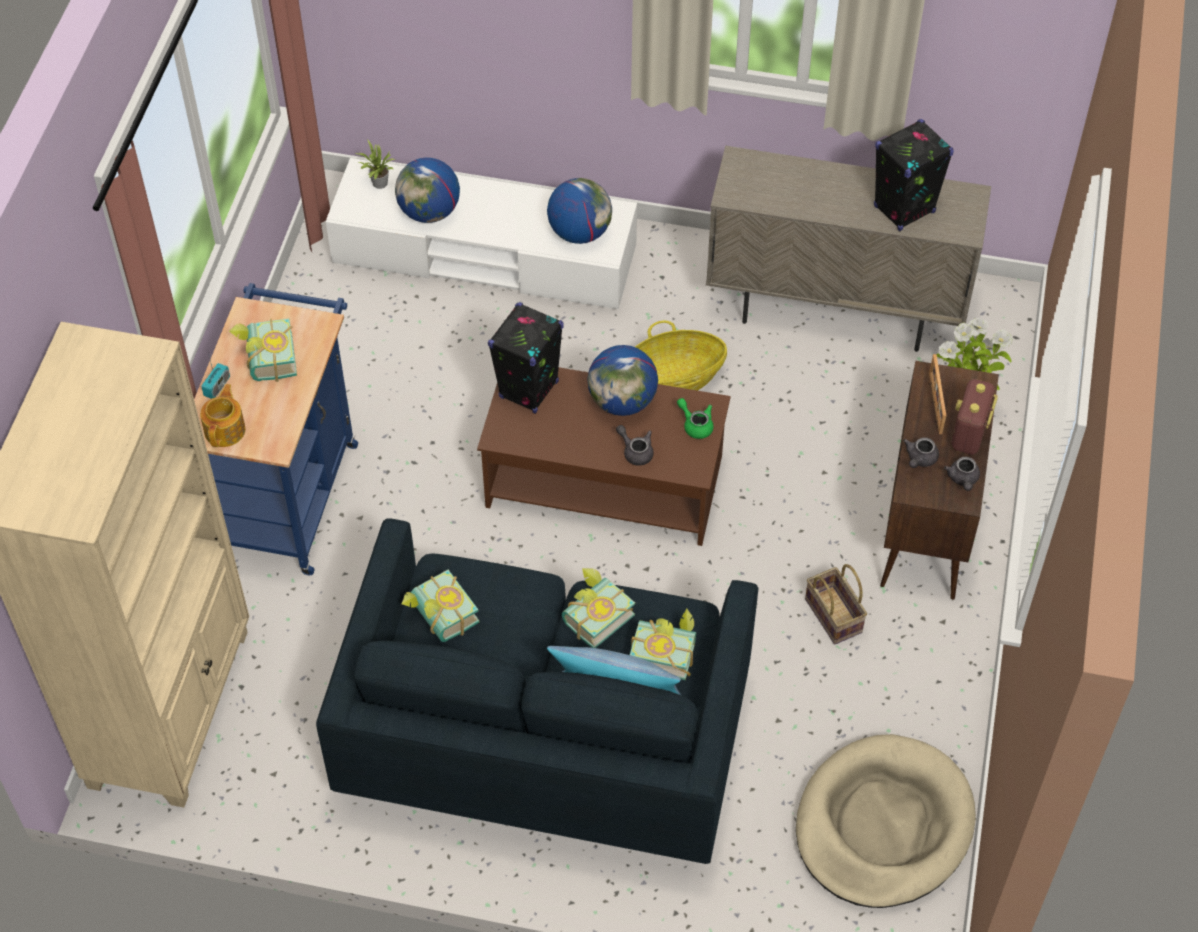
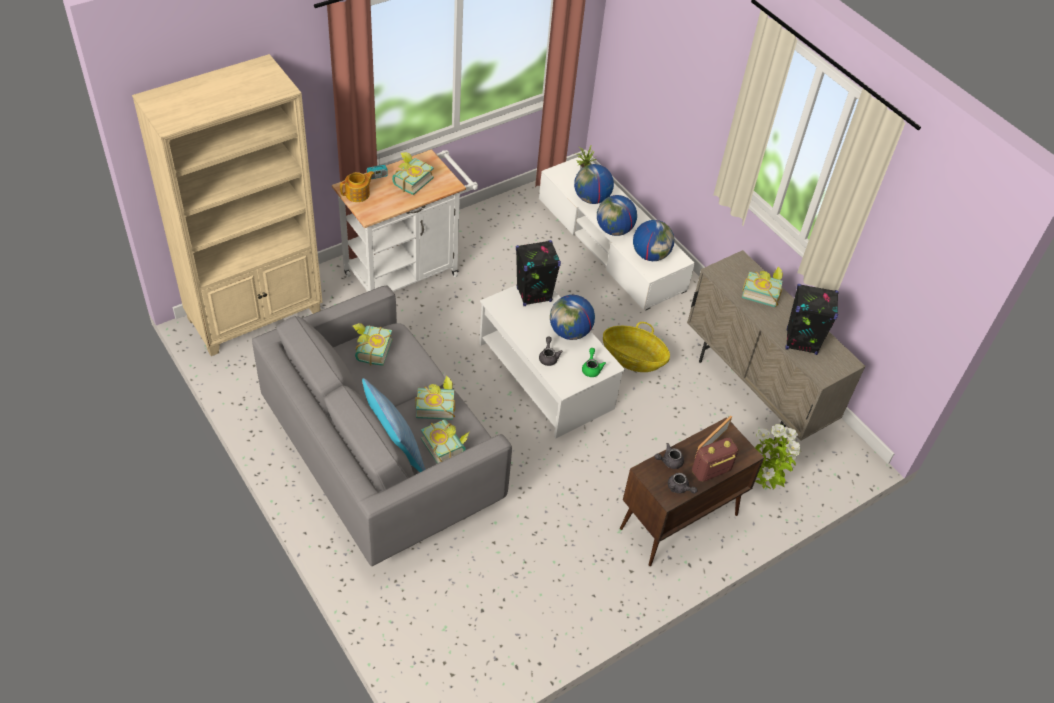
camera: 40 degrees right, 5 degrees down
(289, 490) = (407, 272): blue cart -> white cart
(503, 233) = (614, 230): none -> globe
(546, 737) = (383, 457): blue sofa -> grey sofa
(603, 481) = (545, 375): brown coffee table -> white coffee table
(801, 182) = (761, 292): none -> book
(835, 616) = (580, 522): basket -> none
(883, 825) = (483, 633): beige dog bed -> none
(963, 479) = (680, 488): grey teapot -> grey teapot turned 90 degrees counterclockwise

